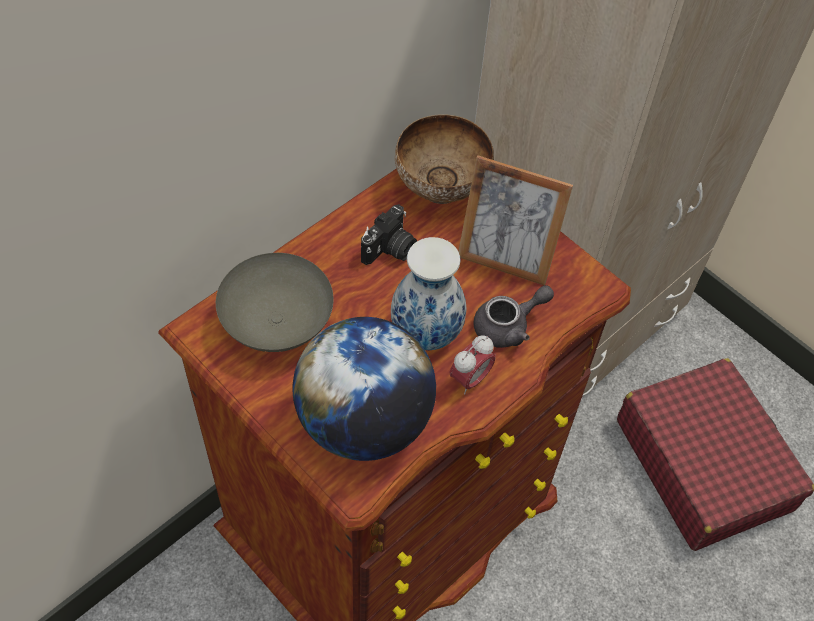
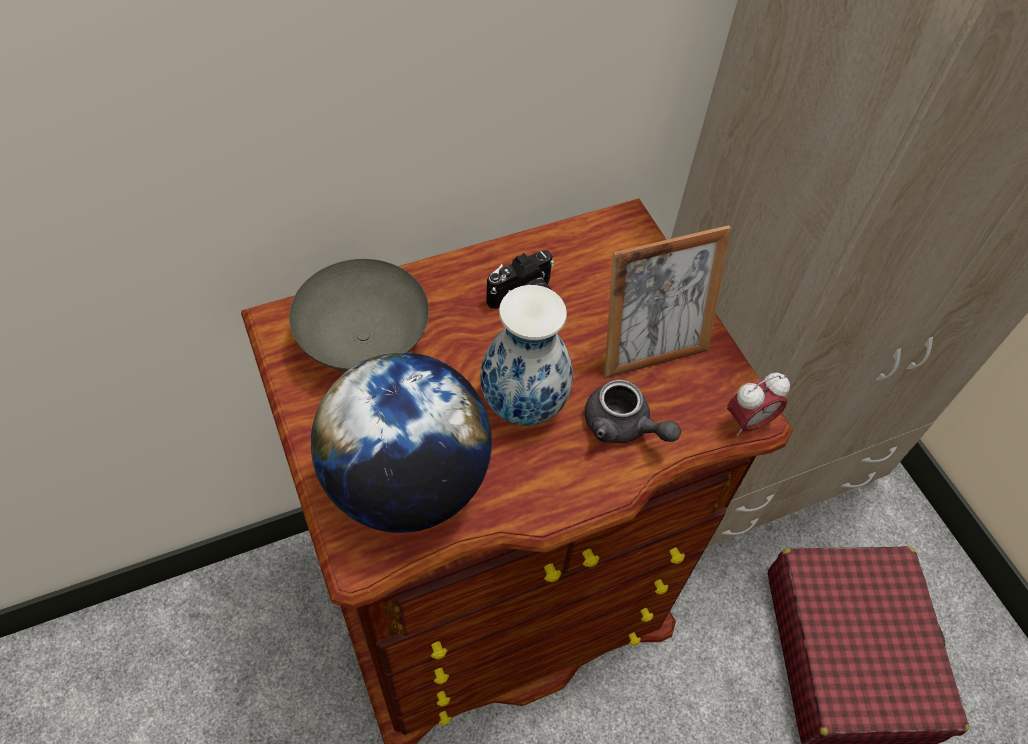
camera: 20 degrees right, 0 degrees up
(440, 189) = (609, 251): bowl -> none
(470, 379) = (551, 473): alarm clock -> alarm clock (748, 421)
(504, 261) = (650, 351): picture frame -> picture frame turned 60 degrees counterclockwise
(508, 326) = (623, 427): grey teapot -> grey teapot turned 45 degrees clockwise

